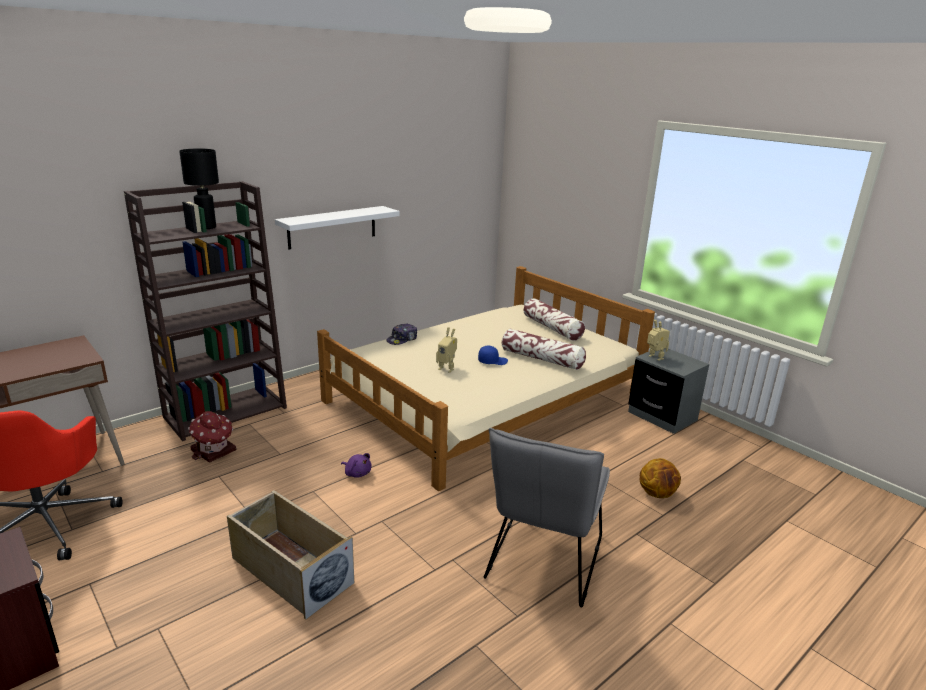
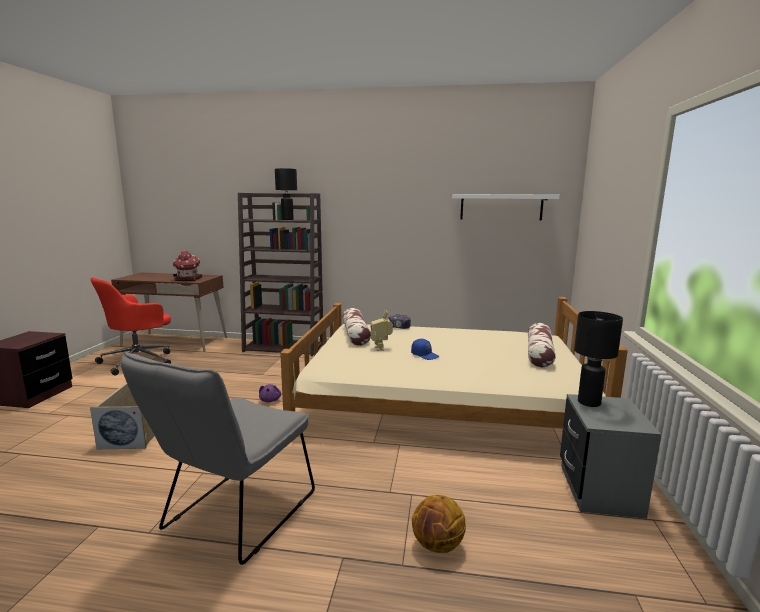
camera: 50 degrees right, 10 degrees down
(214, 451) = (242, 361): toy house -> toy house (188, 279)
(332, 227) = (388, 235): white shelf -> white shelf (501, 207)
(542, 359) = (470, 367): pillow -> pillow (355, 335)
(542, 563) = (234, 516): grey chair -> grey chair turned 45 degrees counterclockwise
(654, 358) = (588, 402): toy robot -> black table lamp

